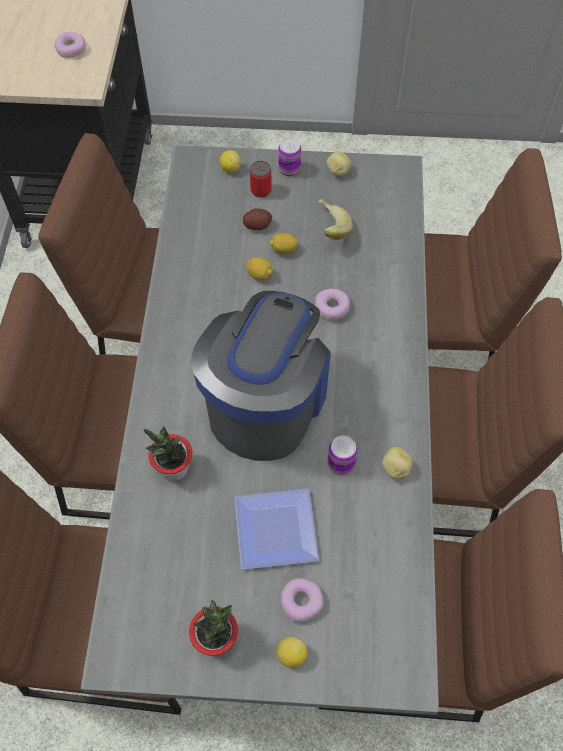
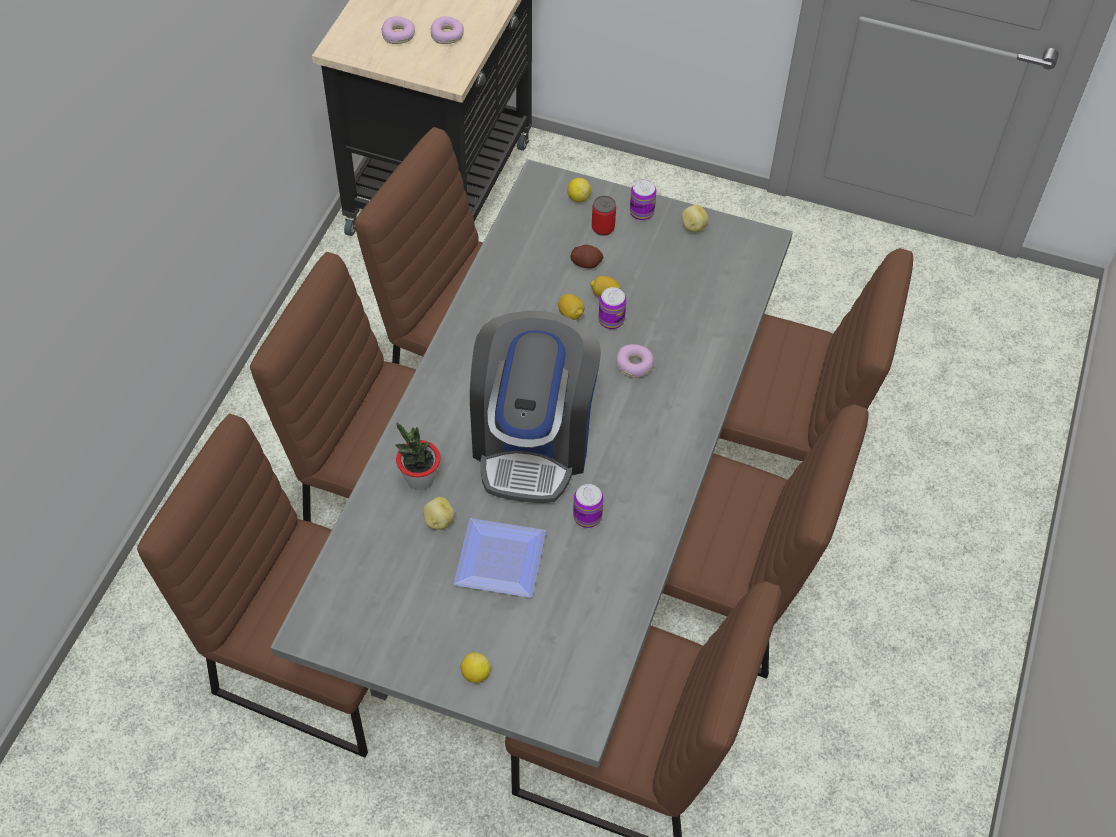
camera: 15 degrees right, 5 degrees down
(216, 640) = (409, 641): potted plant -> none
(266, 402) = (533, 440): coffee machine -> coffee machine turned 150 degrees clockwise
(297, 271) = (611, 320): none -> can
(301, 601) = (502, 630): donut -> donut (398, 35)
(328, 229) = (660, 285): banana -> none
(395, 469) = (640, 536): potato -> potato (438, 521)

